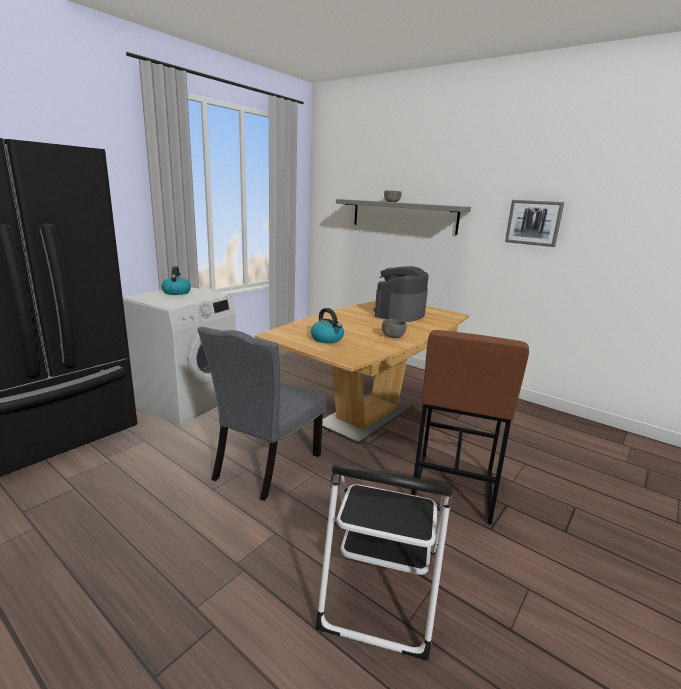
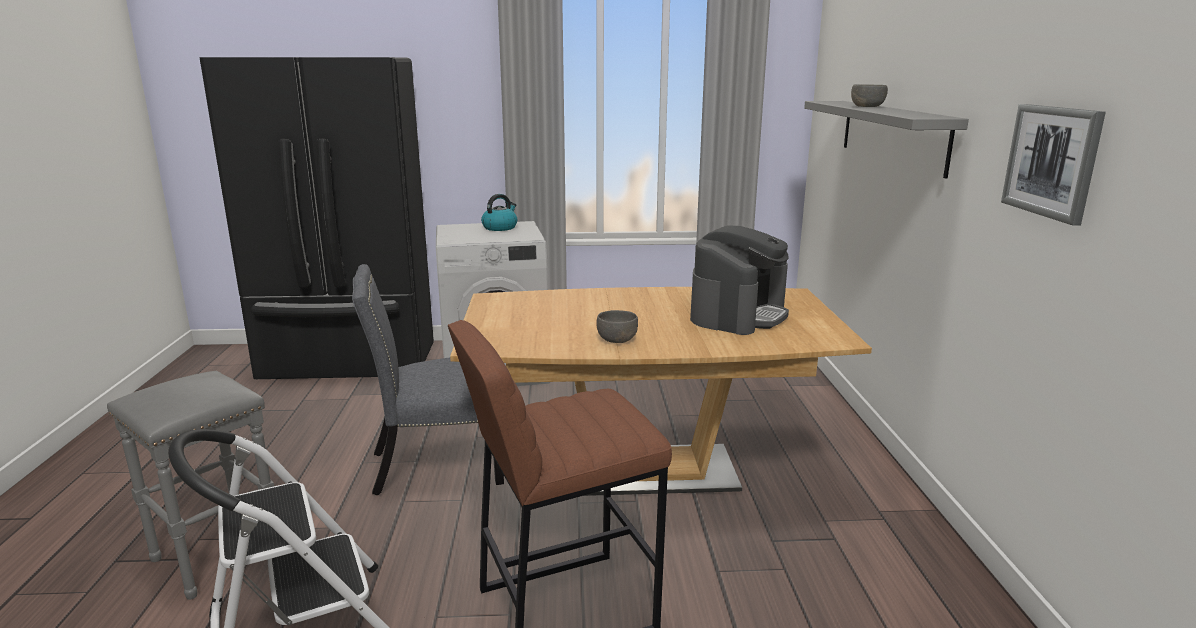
camera: 50 degrees right, 0 degrees up
(235, 602) = (218, 554): none -> grey stool
(327, 339) = (528, 318): kettle -> none
(399, 314) = (738, 314): coffee machine -> coffee machine turned 135 degrees clockwise

